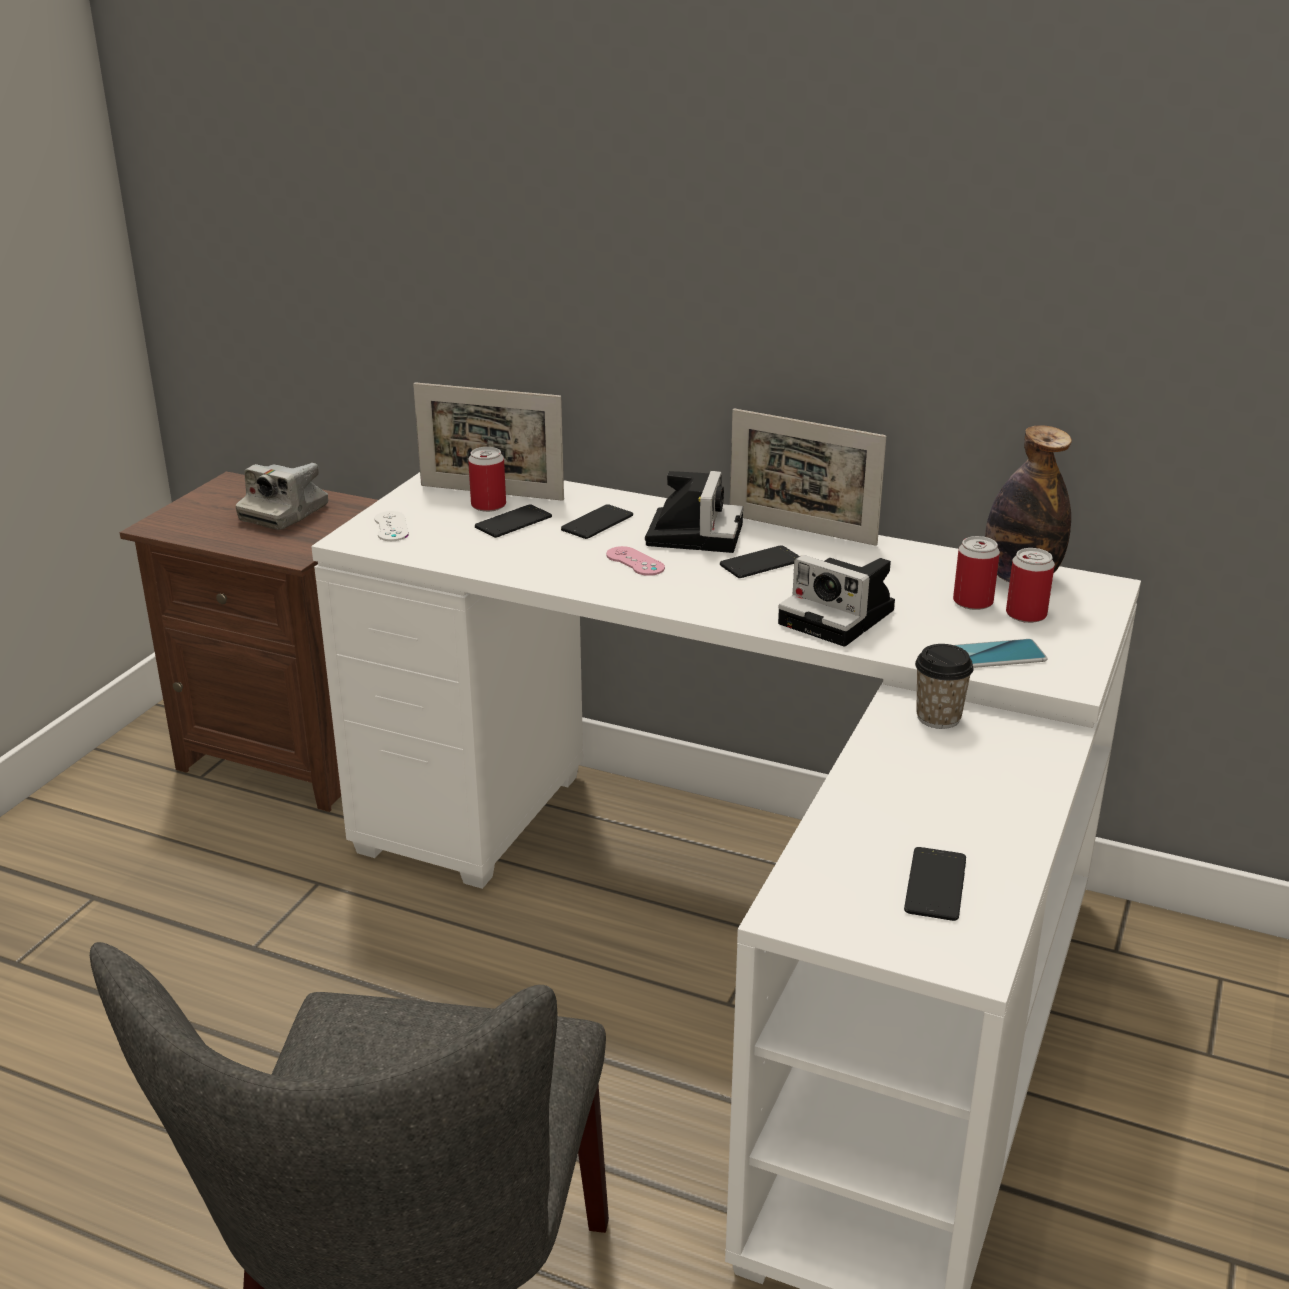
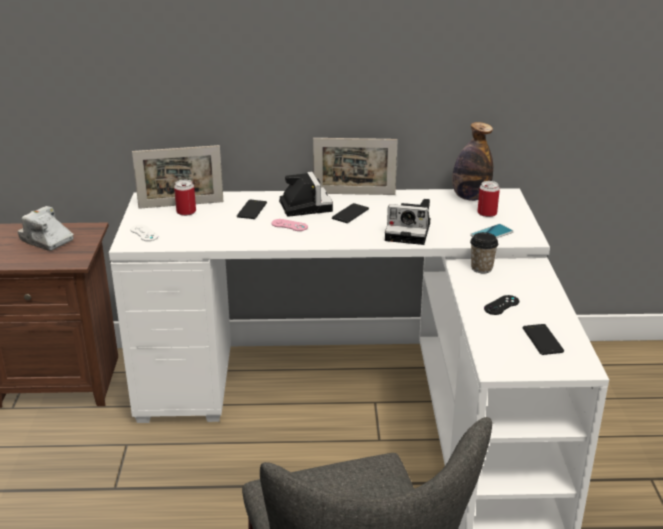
camera: 25 degrees left, 0 degrees up
(284, 513) = (47, 240): camera -> camera turned 120 degrees clockwise
(513, 522) = (208, 218): phone -> none
(913, 797) = (501, 305): none -> black game controller
(973, 602) = (460, 212): can -> none

